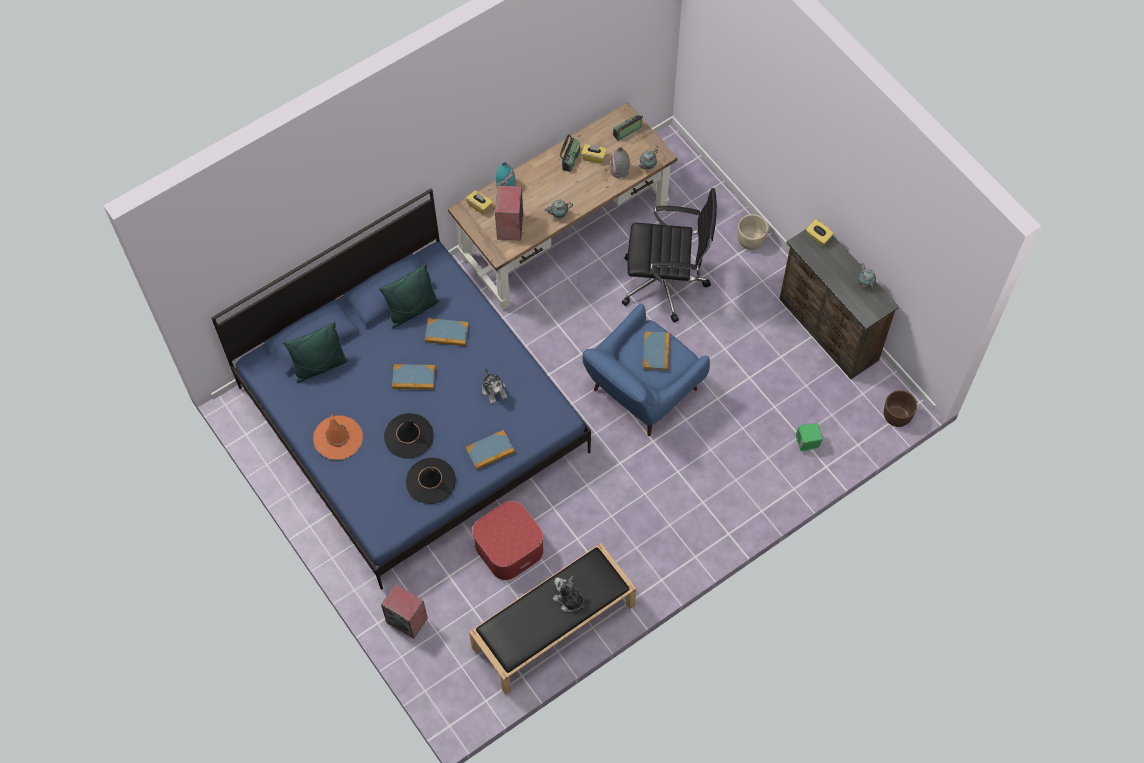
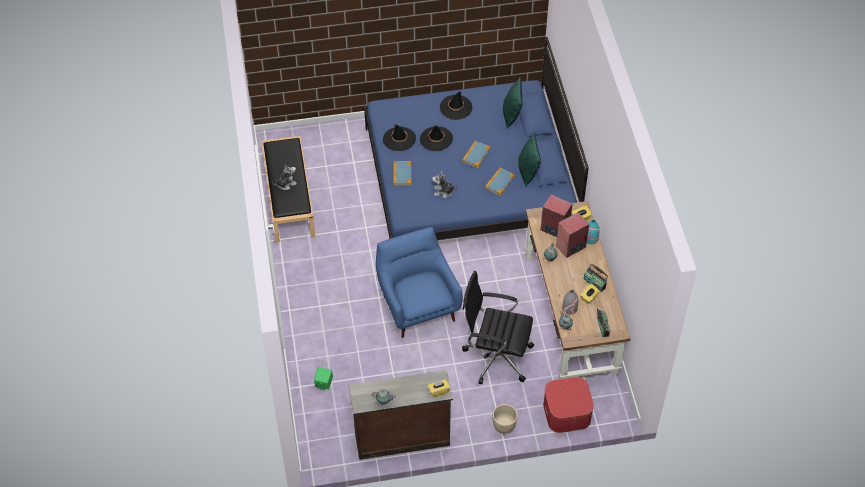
camera: 115 degrees right, 10 degrees down
(338, 438) = (456, 107): orange hat -> black hat
(407, 620) = (338, 134): speaker -> speaker (570, 247)
(509, 547) = (353, 196): ottoman -> ottoman (567, 412)
(656, 352) = (423, 291): book -> none
(666, 283) = (495, 356): black office chair -> black office chair turned 75 degrees clockwise
(897, 416) = (309, 448): brown planter -> none

